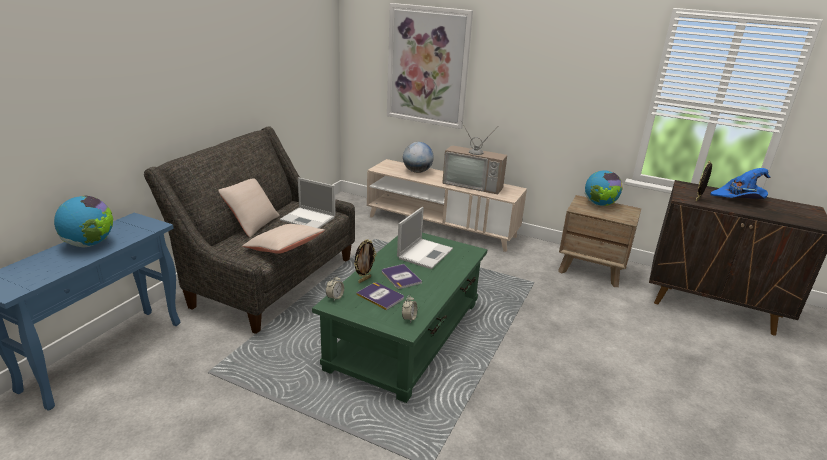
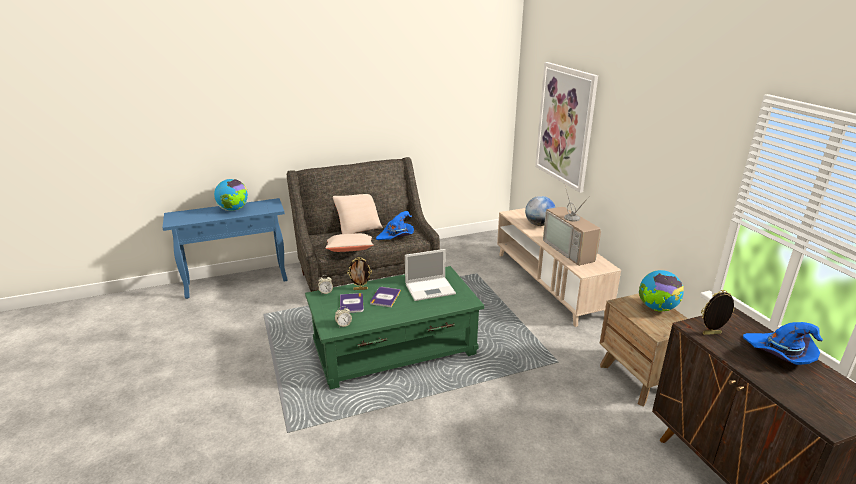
camera: 45 degrees right, 0 degrees up
(309, 219) = (396, 236): laptop -> blue hat

